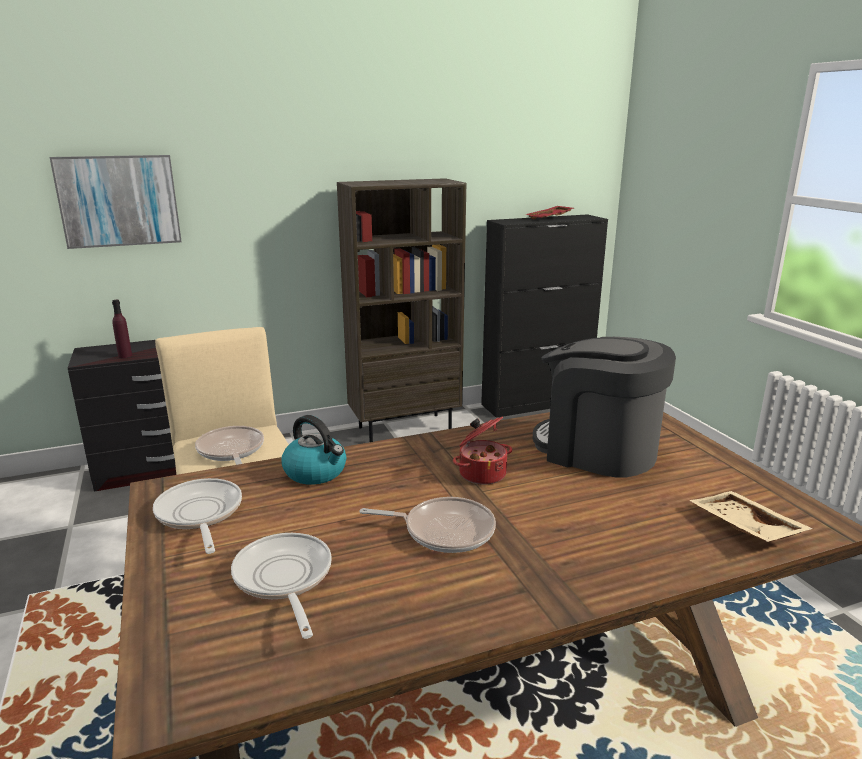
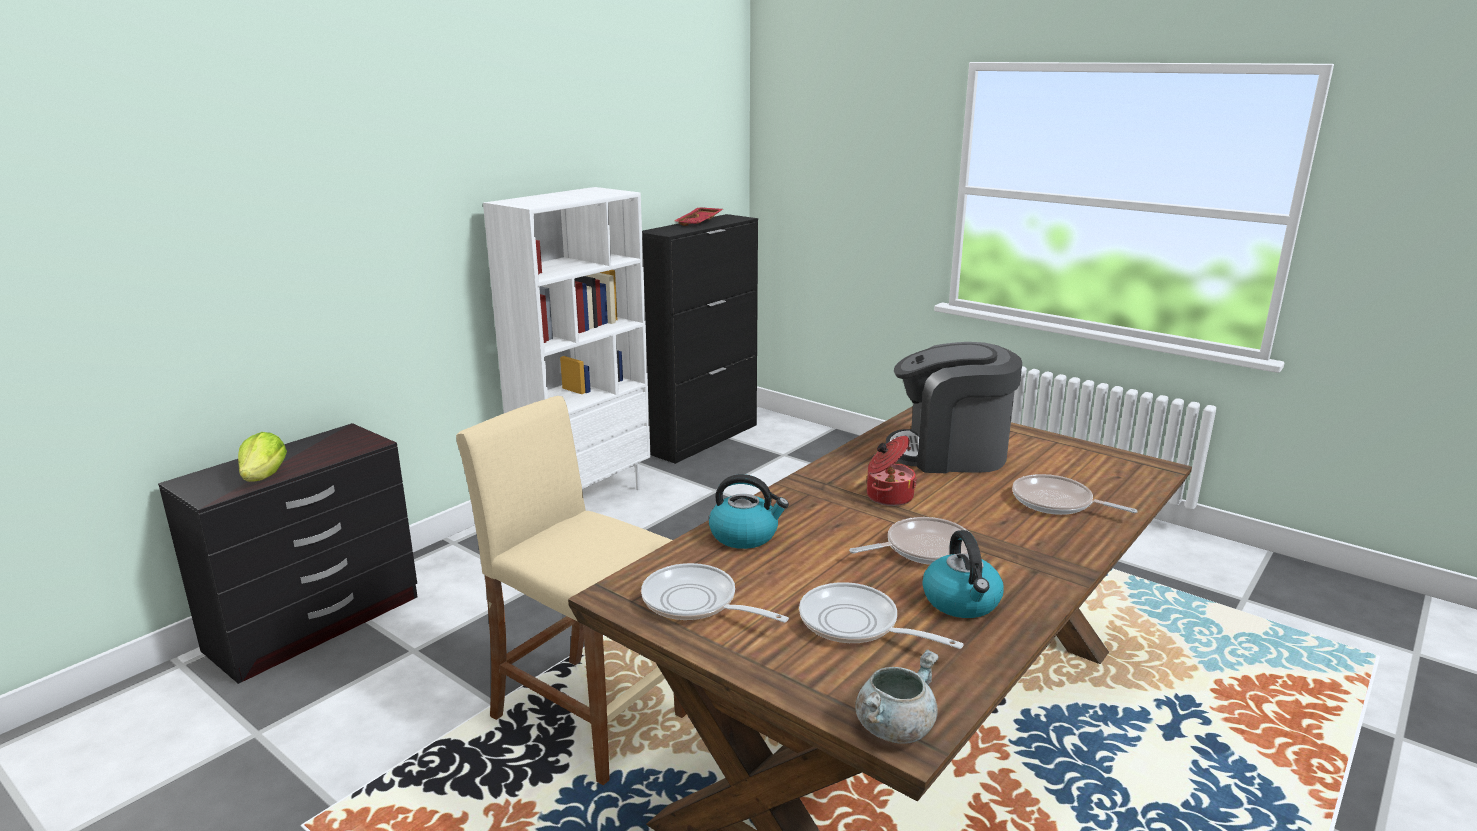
camera: 30 degrees left, 0 degrees up
(119, 201) = (209, 257): picture -> none
(125, 356) = (264, 477): purple bottle -> lettuce
(170, 691) = (894, 727): none -> grey cooking pot
(231, 451) = (592, 546): frying pan -> frying pan (1056, 502)
(405, 428) = (584, 499): brown bookcase -> white bookcase
(405, 594) = (962, 602): none -> kettle
(743, 527) = (1115, 484): beige tray -> none

